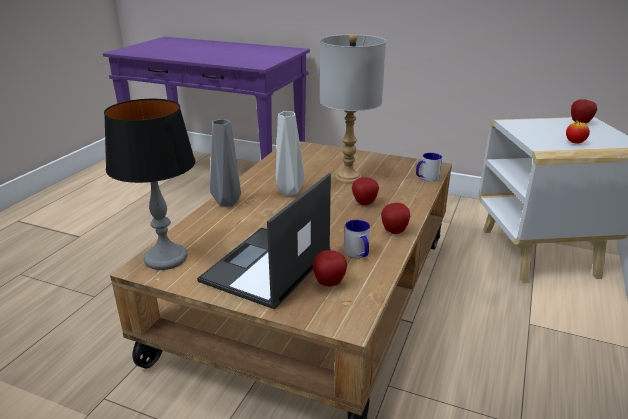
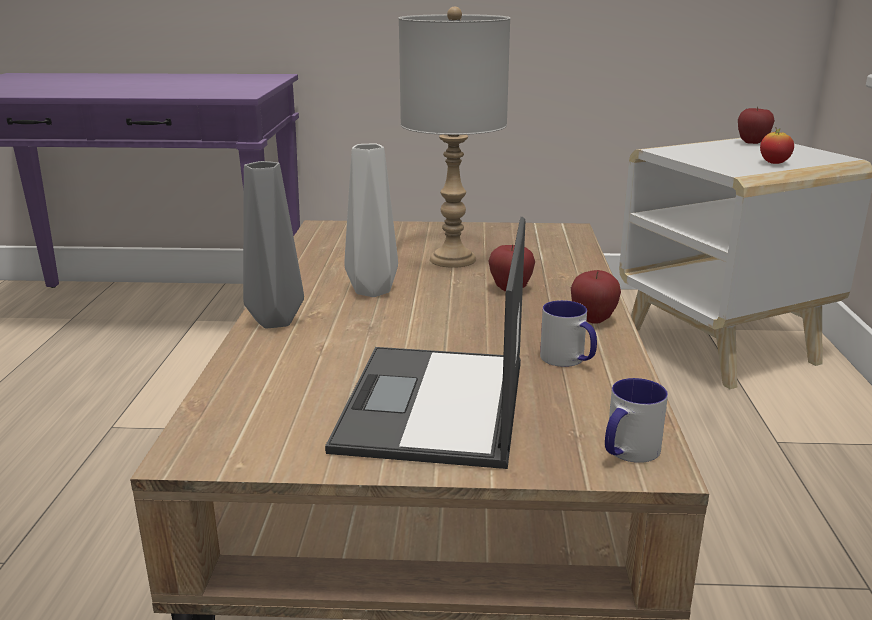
camera: 20 degrees left, 5 degrees down
(166, 258) = (228, 428): table lamp -> none
(329, 283) = (562, 410): apple -> none
(426, 178) = (572, 245): mug -> mug (627, 452)

